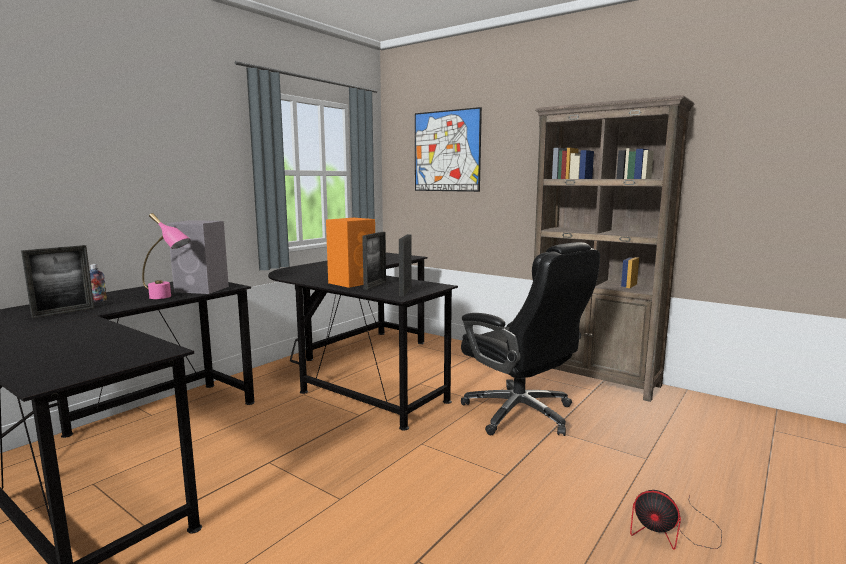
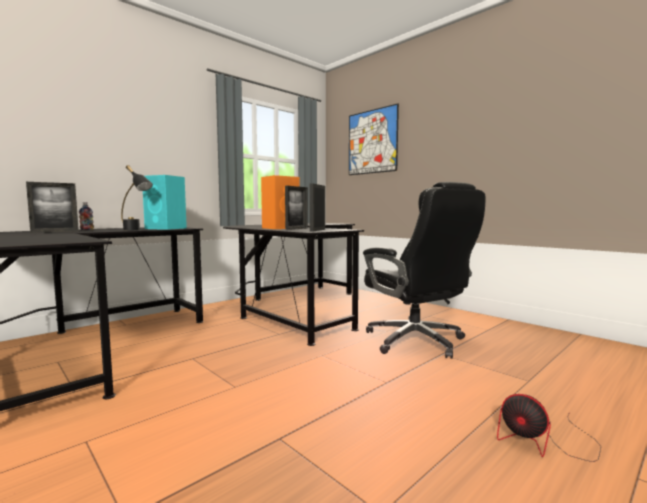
camera: 10 degrees right, 5 degrees down
(167, 297) = (136, 230): pink table lamp -> black table lamp
(203, 289) = (166, 228): grey speaker -> turquoise speaker
(594, 379) = (491, 322): brown bookcase -> none

